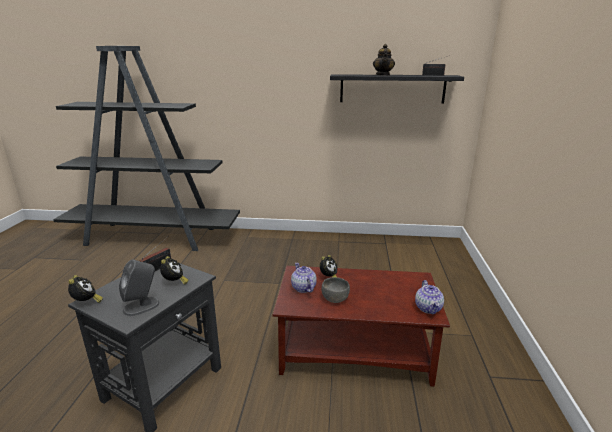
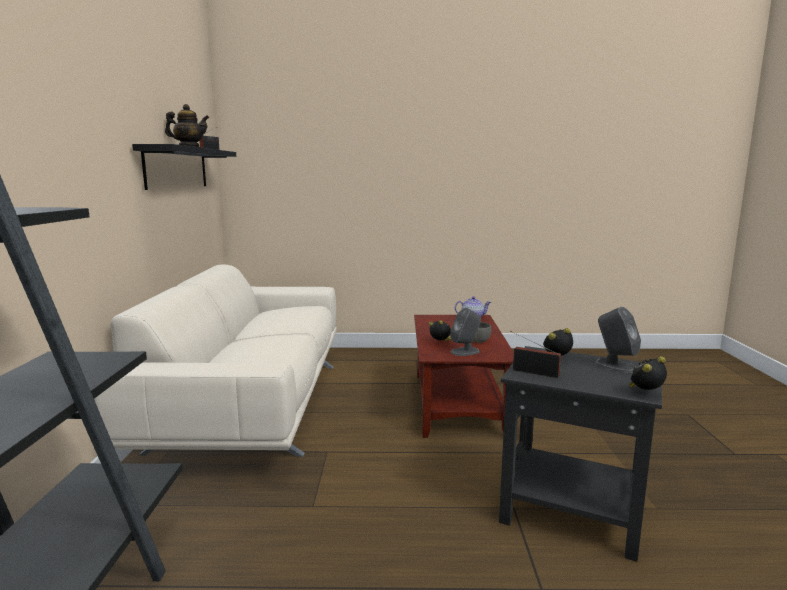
camera: 95 degrees left, 10 degrees down
(303, 288) = (465, 351): teapot -> grey speaker
(352, 254) = (252, 402): none -> beige sofa

